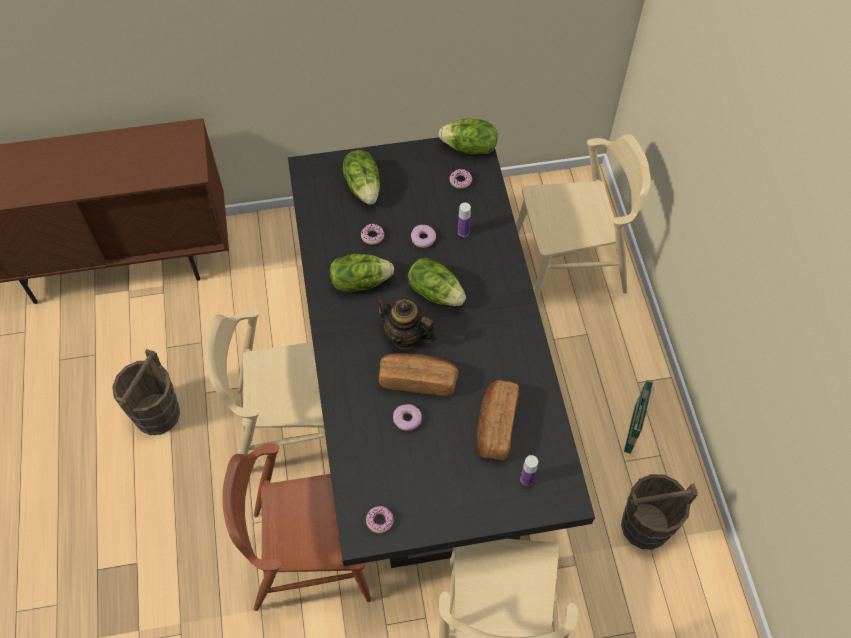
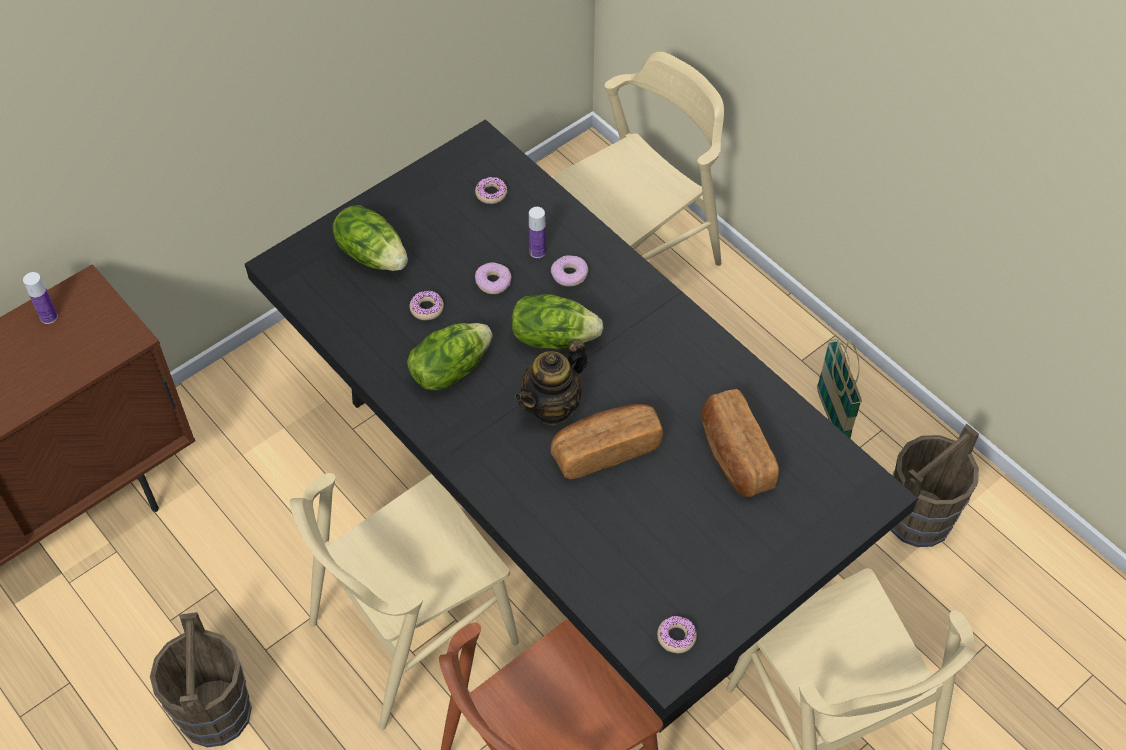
camera: 30 degrees left, 5 degrees down
(405, 336) = (552, 406): teapot -> teapot turned 45 degrees counterclockwise
(407, 419) = (625, 502): donut -> donut (569, 275)
(469, 148) = (475, 150): lettuce -> none
(527, 479) = (813, 496): bottle -> bottle (49, 317)

